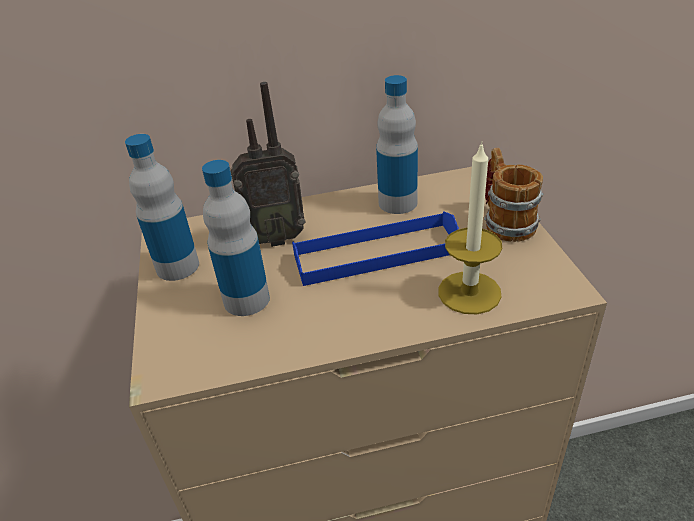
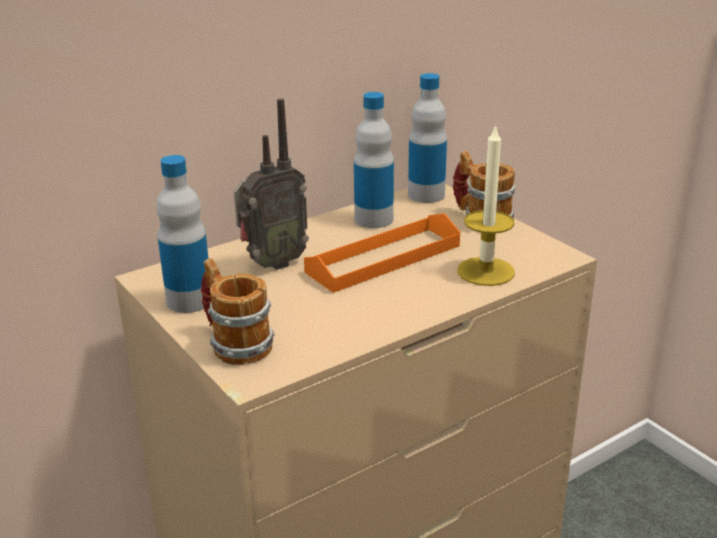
camera: 25 degrees left, 10 degrees down
(178, 327) = (235, 343): none -> mug
(246, 299) = (286, 312): bottle -> bottle (426, 195)
(377, 253) = (384, 259): blue tray -> orange tray

